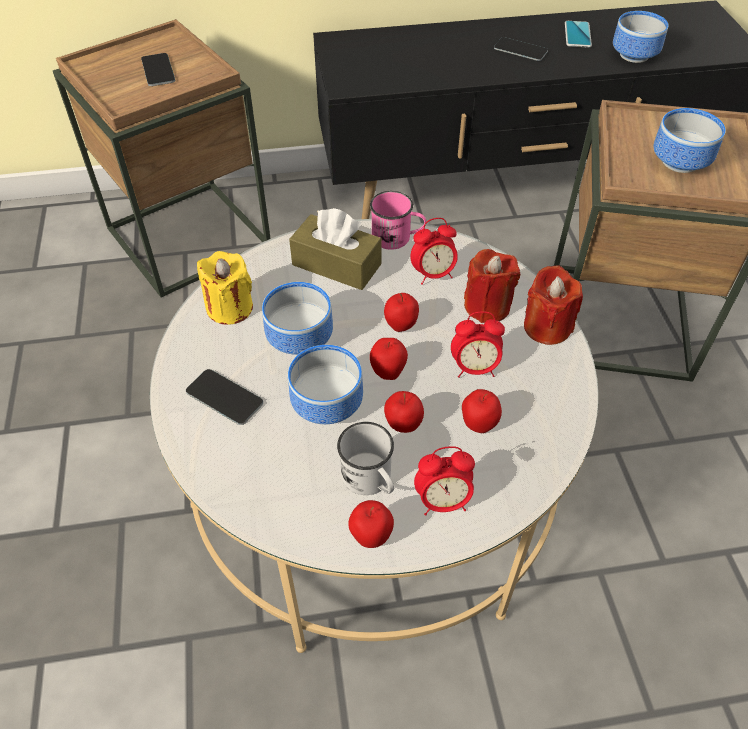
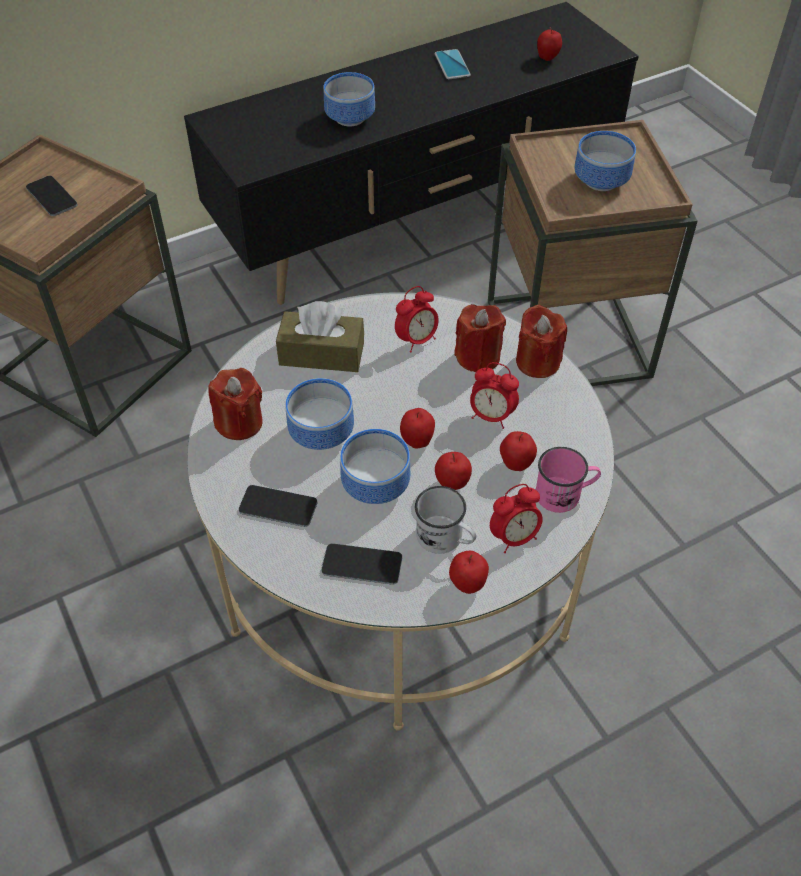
camera: 20 degrees left, 0 degrees up
(229, 308) = (239, 422): yellow candle -> red candle
(397, 238) = (367, 313): pink mug -> pink mug (565, 494)
(400, 327) = (409, 397): apple -> apple (547, 58)
(474, 368) = (491, 416): alarm clock -> alarm clock turned 45 degrees clockwise
(520, 50) = (404, 92): phone -> phone (362, 564)
(632, 55) = (512, 77): bowl -> bowl (348, 118)

